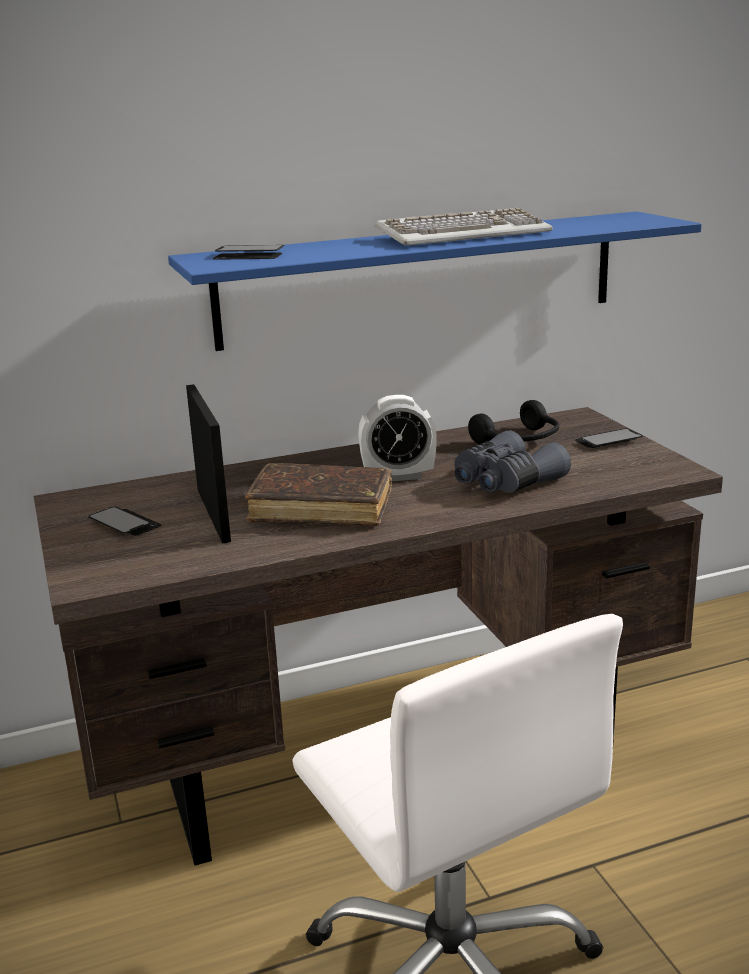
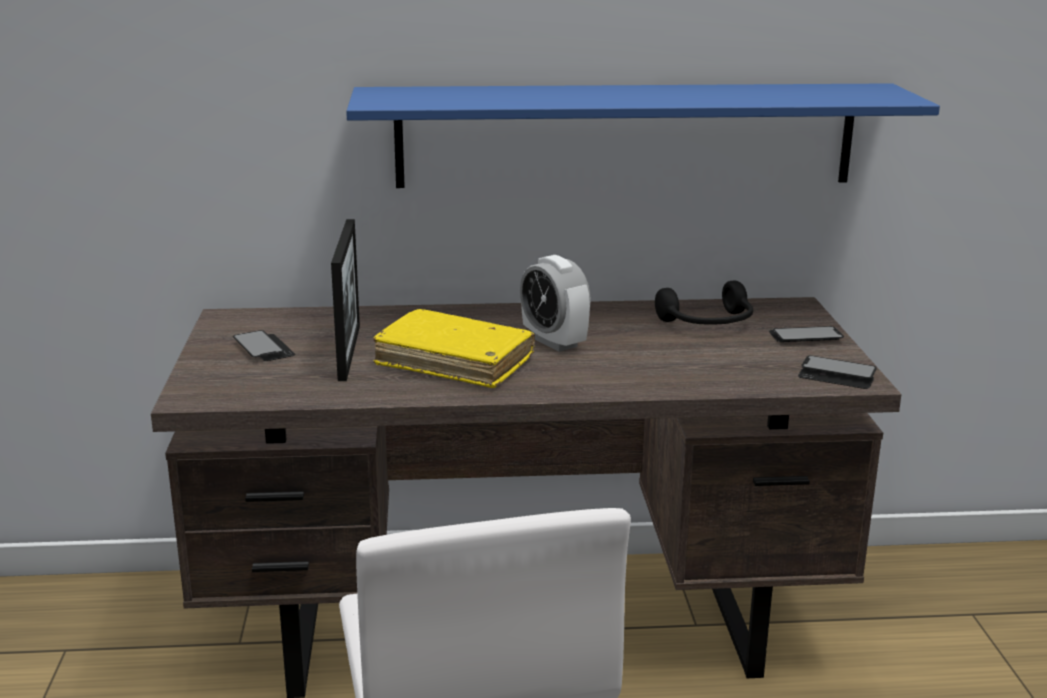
camera: 15 degrees right, 0 degrees up
(248, 255) = (425, 95): phone -> phone (837, 375)
(321, 508) = (454, 362): brown book -> yellow book
(398, 476) = (554, 342): alarm clock -> alarm clock turned 45 degrees clockwise
(463, 235) = (662, 94): keyboard -> none
(505, 482) = (658, 364): grey binoculars -> none

